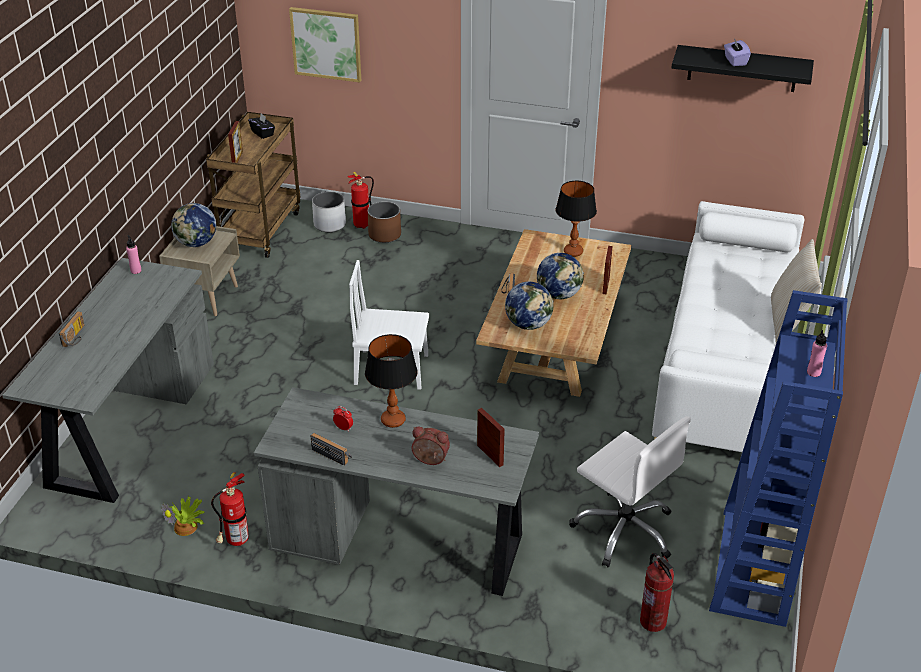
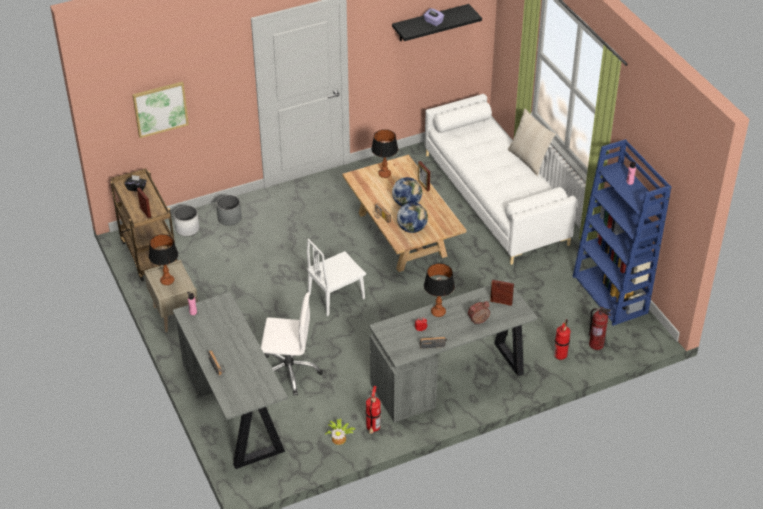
camera: 40 degrees left, 5 degrees up
(196, 243) = (167, 281): globe -> table lamp
(363, 225) = (208, 219): fire extinguisher -> fire extinguisher (560, 355)
(384, 235) = (229, 219): brown planter -> grey planter
(625, 530) = (541, 311): white office chair -> white office chair (289, 371)

